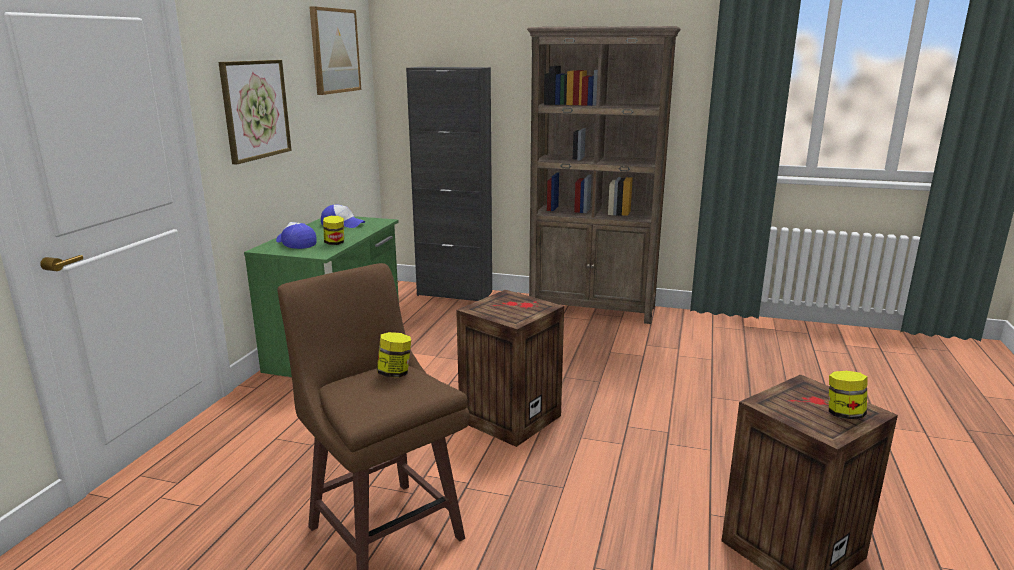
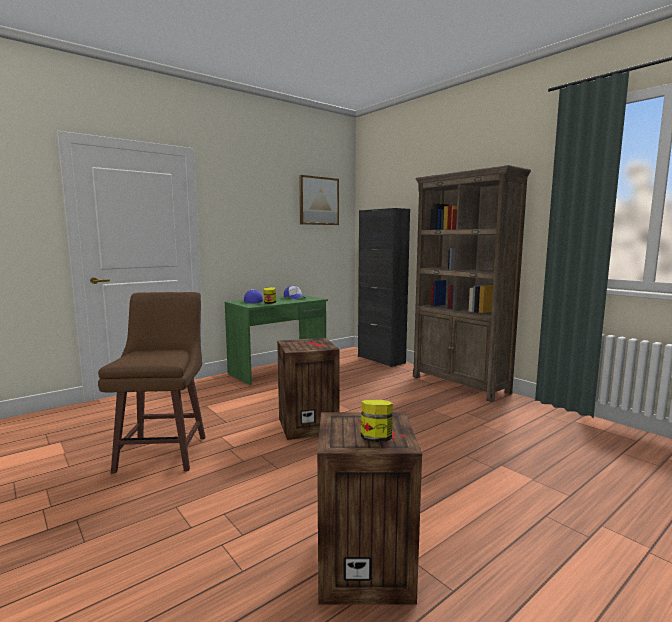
camera: 35 degrees right, 10 degrees down
(255, 109) = (246, 226): picture -> none
(395, 373) = (169, 352): jar -> none

